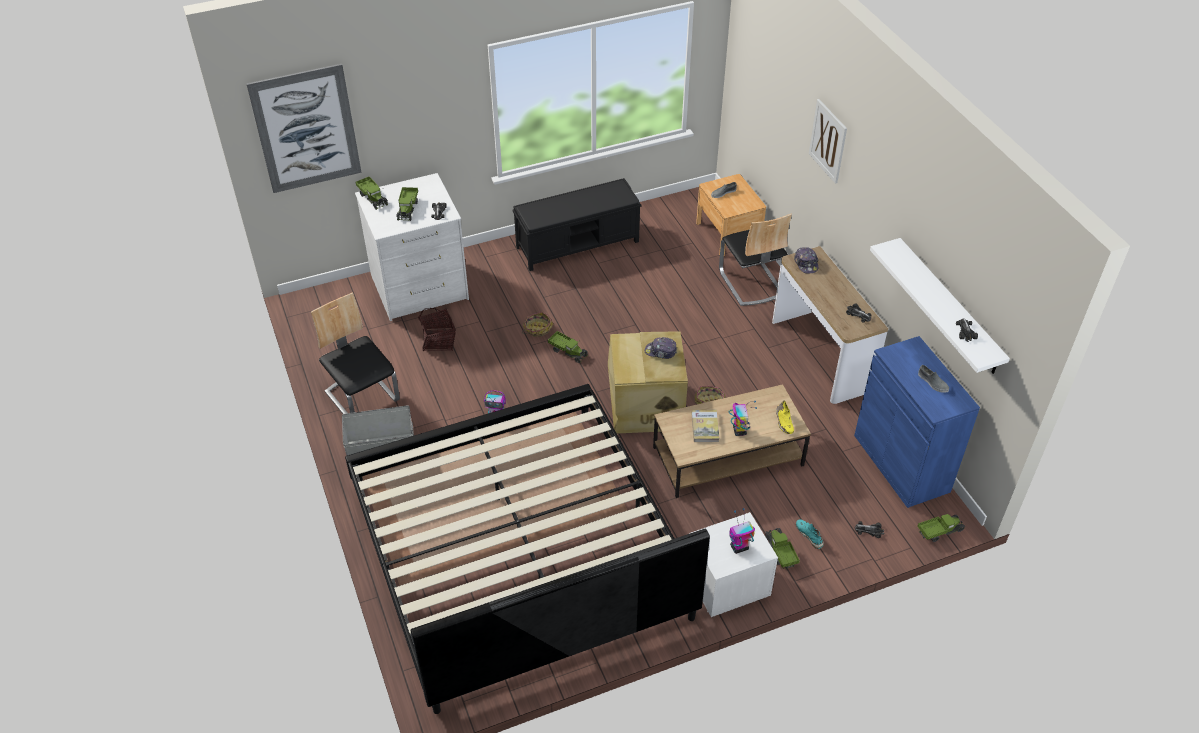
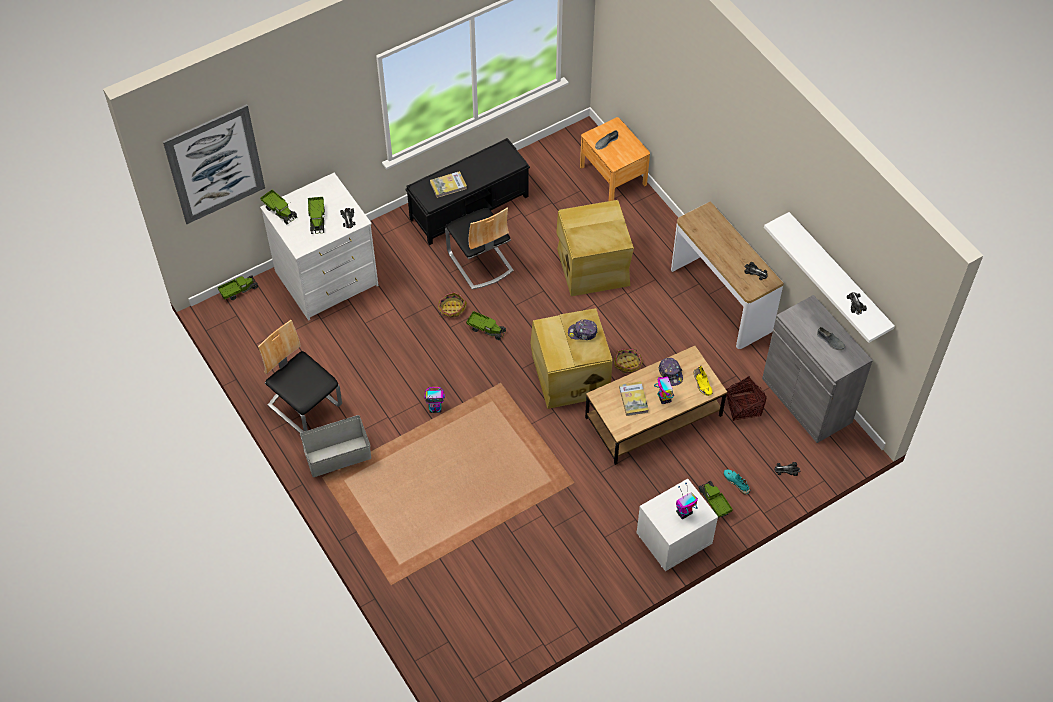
camera: 10 degrees left, 10 degrees up
(439, 340) = (361, 335): basket -> basket (743, 406)
(518, 551) = (487, 537): bed -> none
(555, 210) = (448, 185): none -> book
(690, 309) = (592, 266): none -> beige storage box
(751, 283) = (644, 229): chair -> chair (480, 262)
(806, 263) = (700, 223): cap -> cap (670, 374)
(828, 141) = (711, 115): picture -> none
(901, 463) = (806, 400): blue cabinet -> grey cabinet
(939, 531) = (846, 461): toy truck -> toy truck (238, 290)

